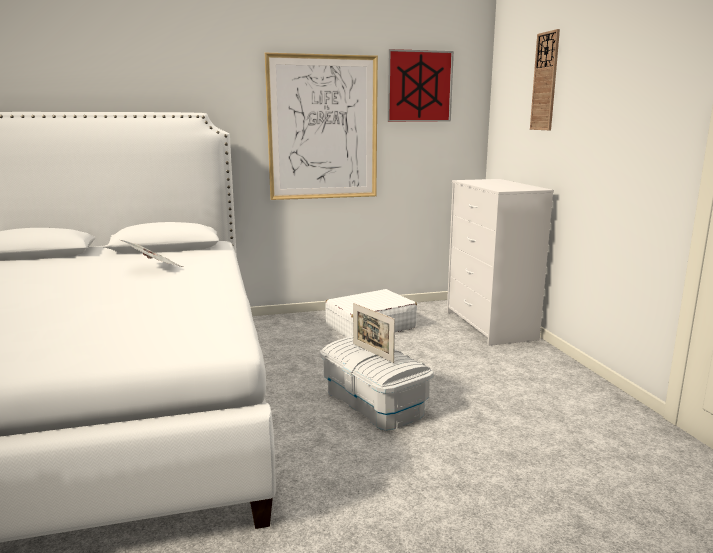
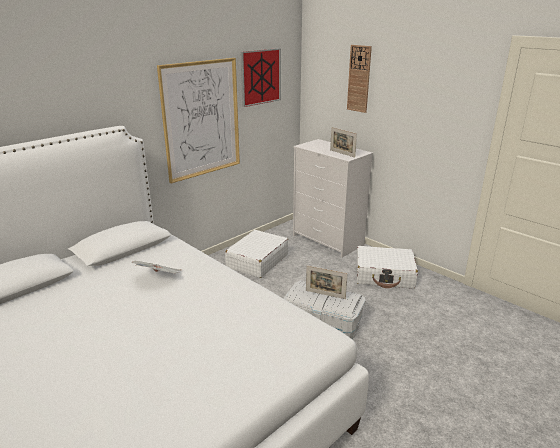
camera: 30 degrees left, 10 degrees up
(504, 187) = (342, 153): none -> picture frame
(531, 377) = (384, 275): none -> white suitcase

